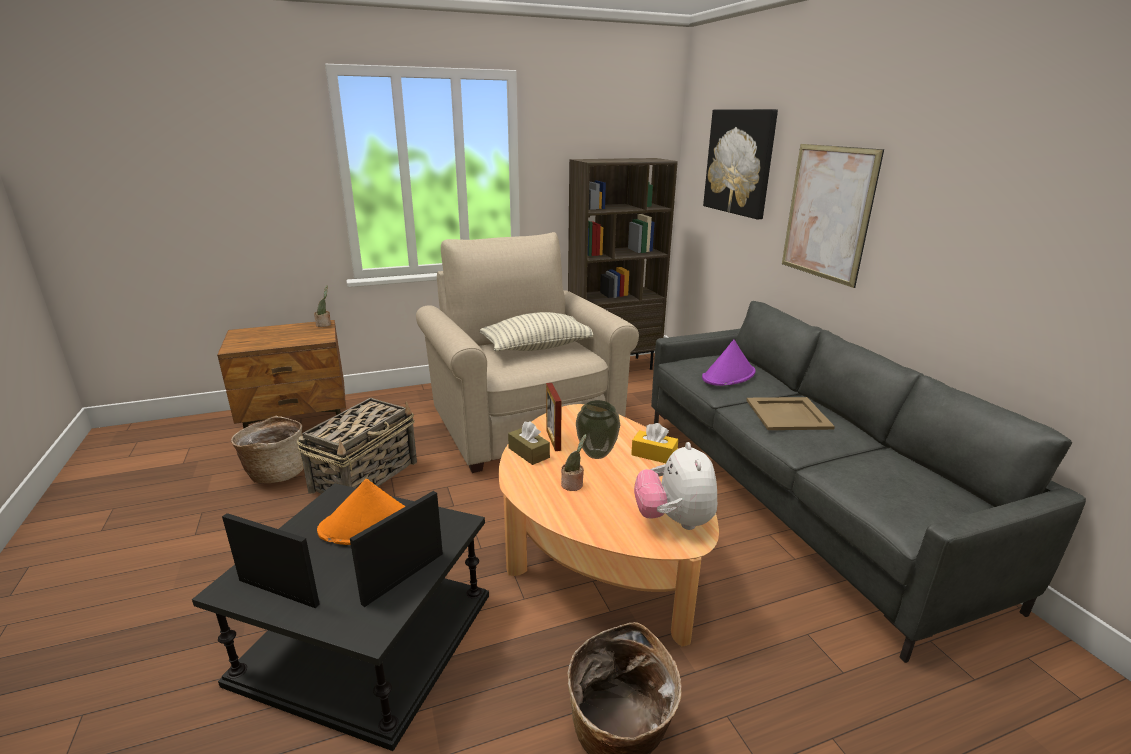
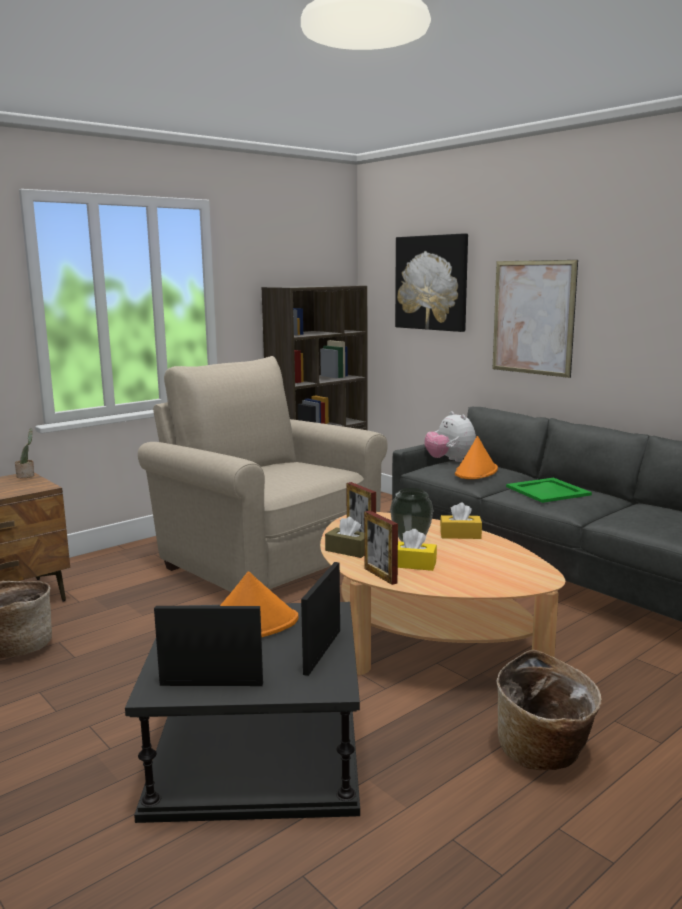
camera: 20 degrees left, 10 degrees down
(366, 476) = (130, 631): basket -> none
(530, 493) = (380, 575): none -> picture frame
(537, 347) = (282, 471): pillow -> none
(573, 485) = (413, 564): potted plant -> yellow tissue box
(674, 521) = (519, 571): plush toy -> plush toy (450, 461)
(728, 375) = (476, 472): purple hat -> orange hat
(789, 414) = (548, 491): beige tray -> green tray

